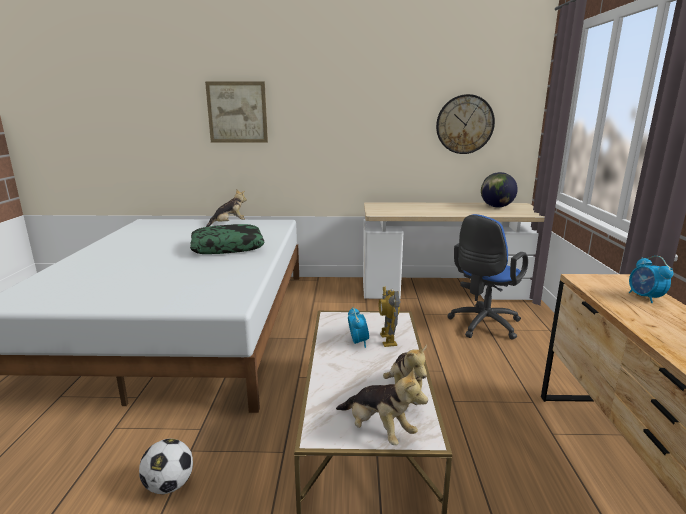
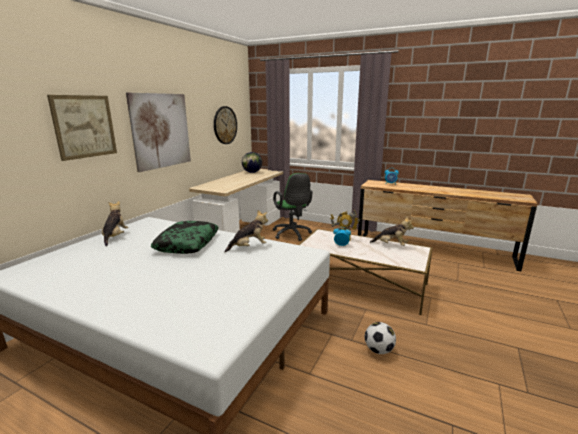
camera: 65 degrees left, 0 degrees up
(333, 123) = (161, 131): none -> picture
(378, 430) = (416, 255): plush toy -> plush toy (249, 247)
(482, 325) = (292, 234): blue office chair -> green office chair

